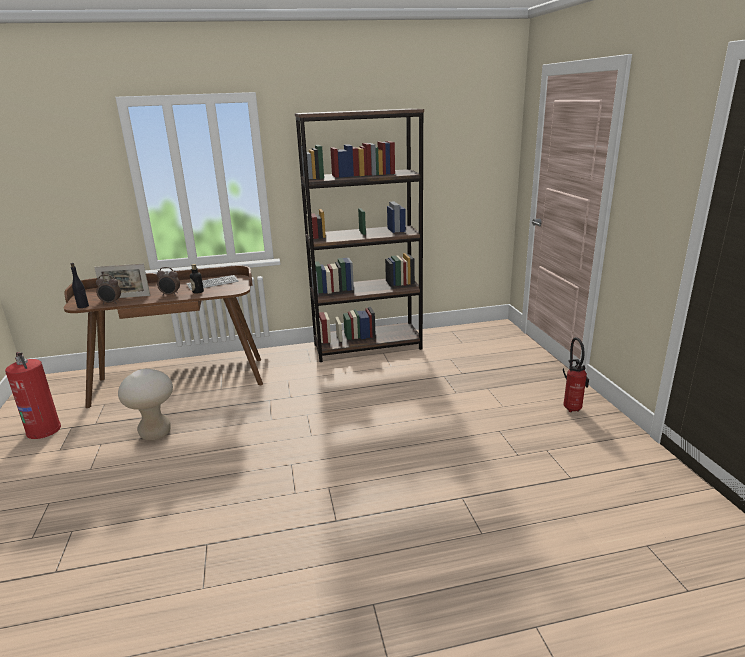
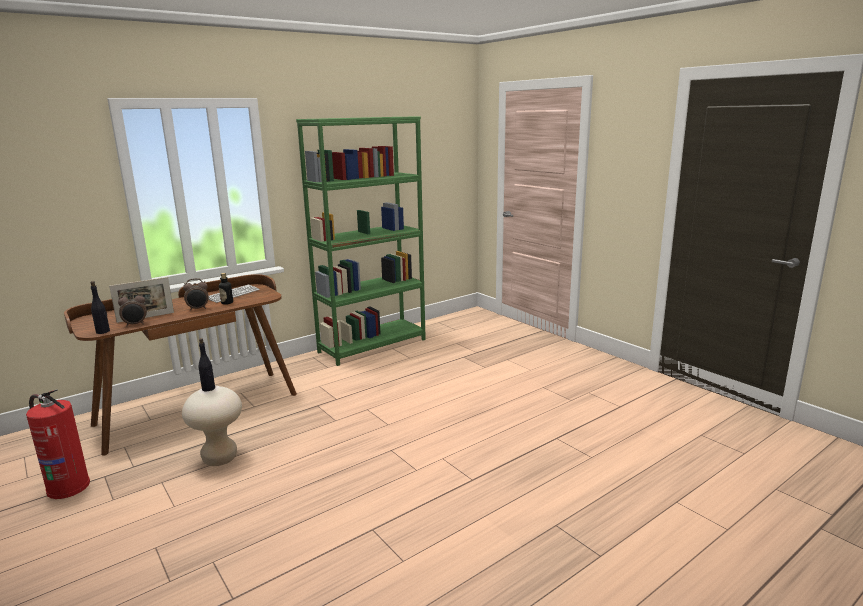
camera: 25 degrees left, 5 degrees down
(141, 372) = (208, 388): none -> black bottle
(367, 346) = (372, 345): brown bookcase -> green bookcase
(572, 407) = (581, 360): fire extinguisher -> none

